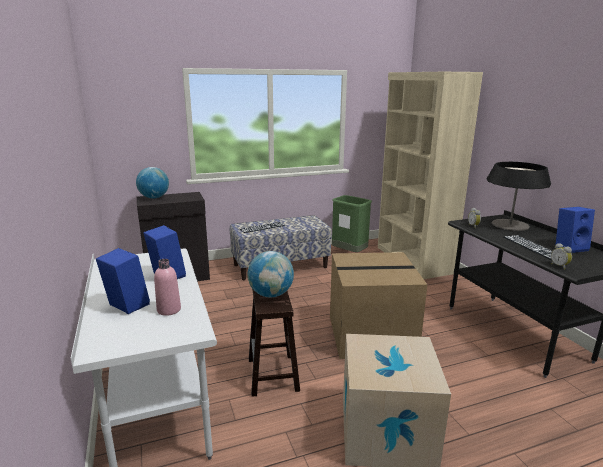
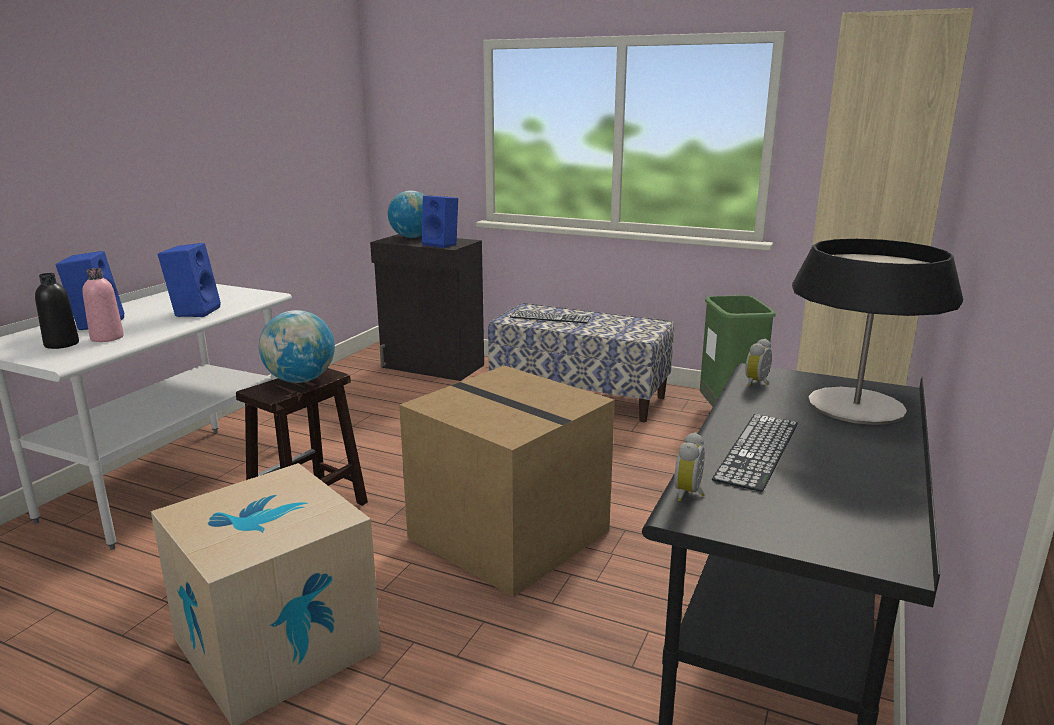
camera: 45 degrees right, 0 degrees up
(152, 326) = (61, 344): none -> black bottle
(570, 247) = (851, 483): blue speaker -> blue speaker (442, 244)

